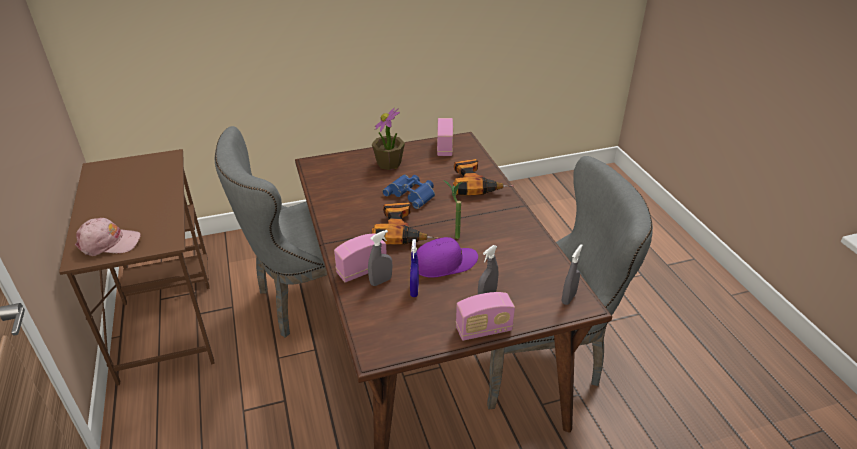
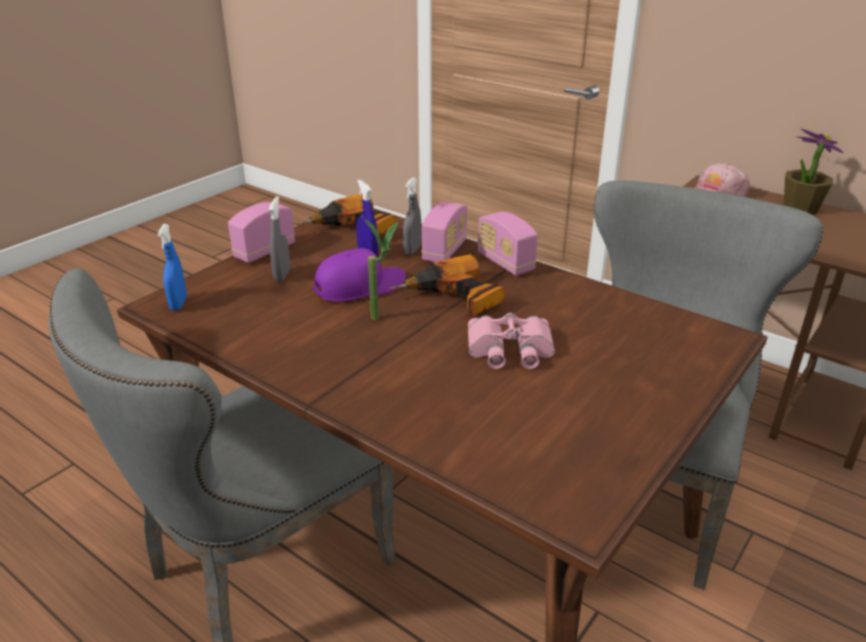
camera: 145 degrees right, 5 degrees down
(389, 164) = (622, 385): potted plant -> potted plant (800, 208)
(412, 194) = (509, 350): blue binoculars -> pink binoculars
(445, 148) = (583, 471): radio -> radio (505, 263)
(445, 263) = (360, 286): purple cap -> purple cap turned 150 degrees counterclockwise
(476, 184) = (429, 411): power drill -> power drill (353, 230)
(568, 298) = (178, 304): grey spray bottle -> blue spray bottle

